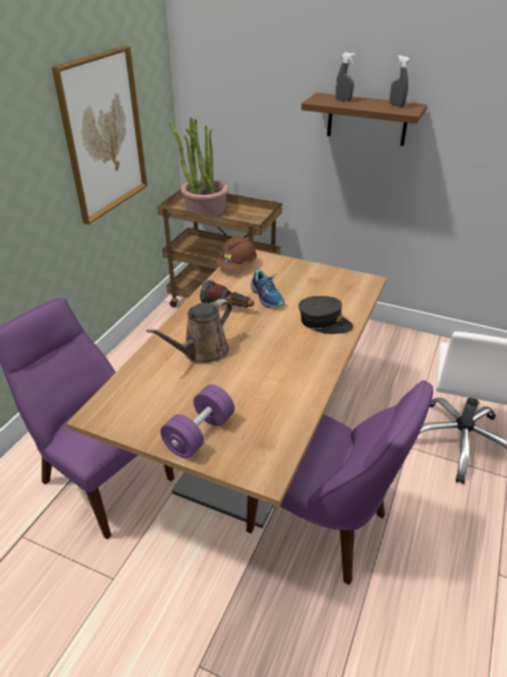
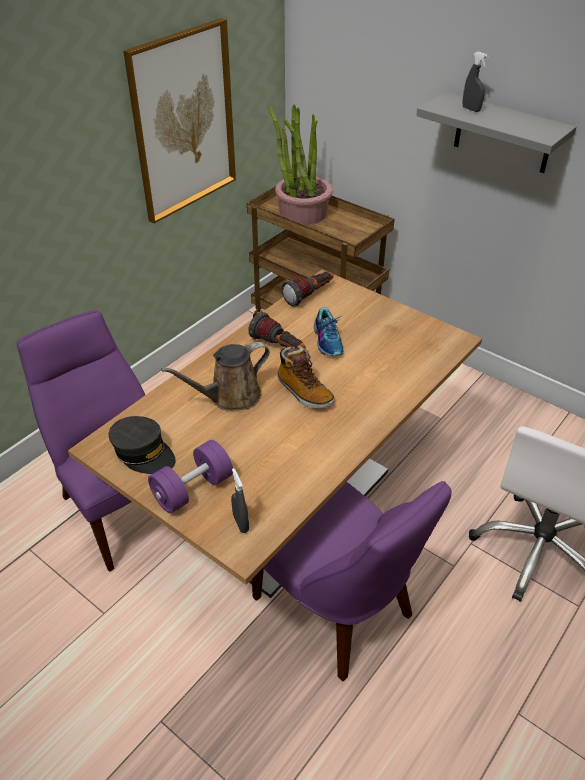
camera: 15 degrees right, 5 degrees up
(237, 266) = (309, 296): brown hard hat -> flashlight
(264, 338) = (304, 392): none -> boot
(324, 322) = (380, 384): grey cap -> grey cap (143, 453)
(367, 119) = (503, 134): brown shelf -> grey shelf
(396, 105) = (534, 124): grey spray bottle -> grey spray bottle (241, 523)

